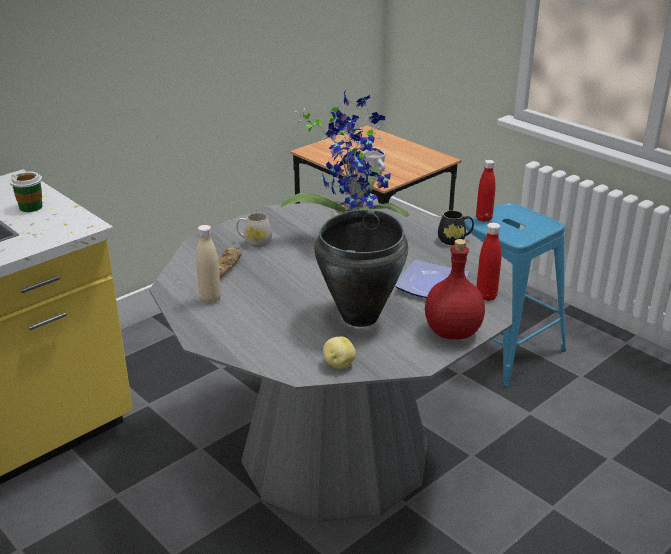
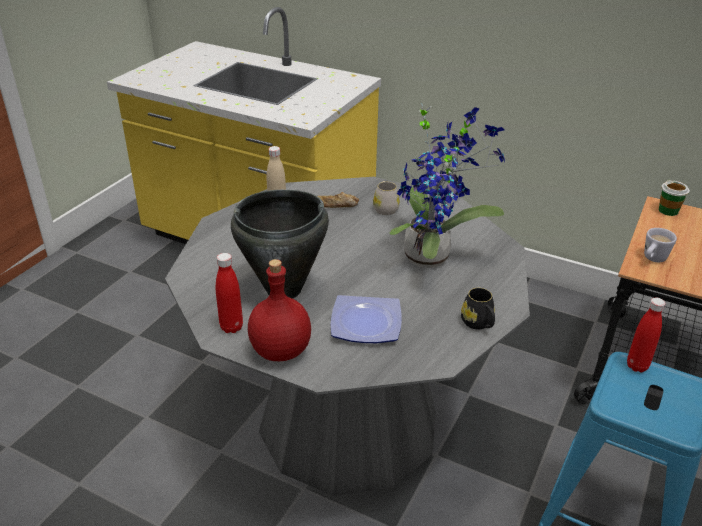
camera: 70 degrees right, 5 degrees up
(31, 207) = (321, 96): cup -> cup (668, 211)
(338, 364) = (202, 292): potato -> none
(486, 296) = (364, 365): red bottle -> red bottle (231, 327)

